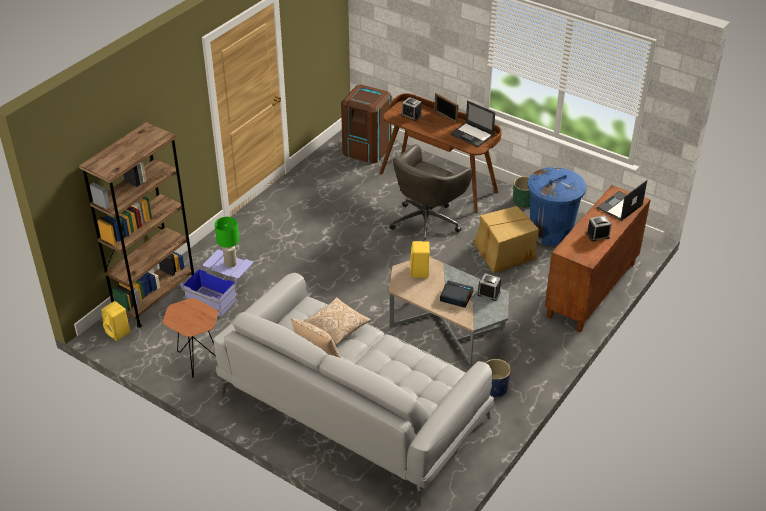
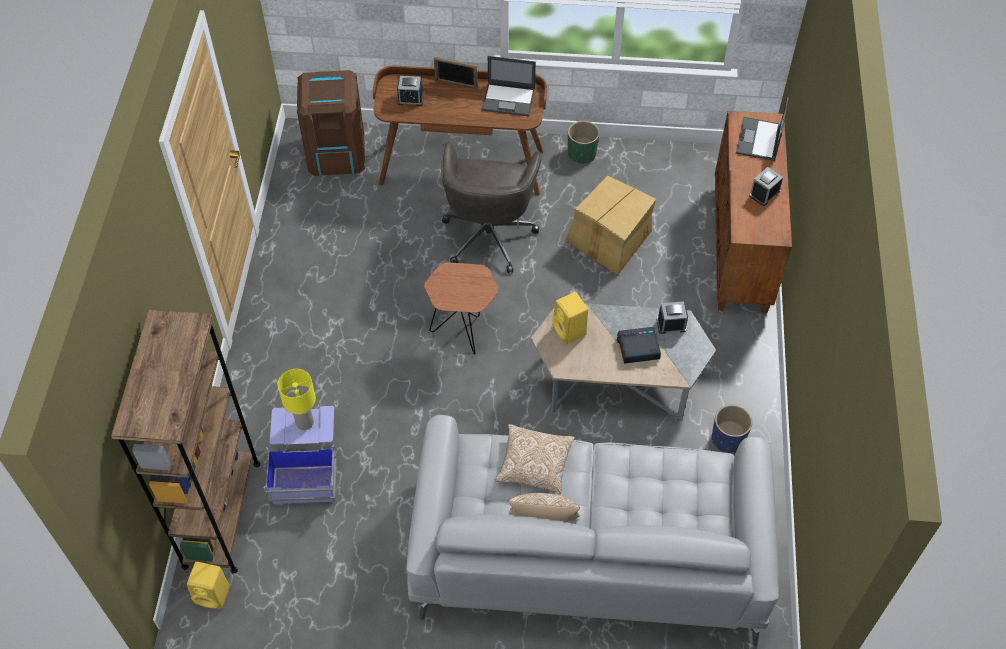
camera: 30 degrees left, 15 degrees up
(197, 362) = (353, 586): brown side table -> brown side table (463, 334)
(231, 263) = (305, 422): green table lamp -> yellow table lamp
(551, 232) = (642, 185): blue trash can -> none

